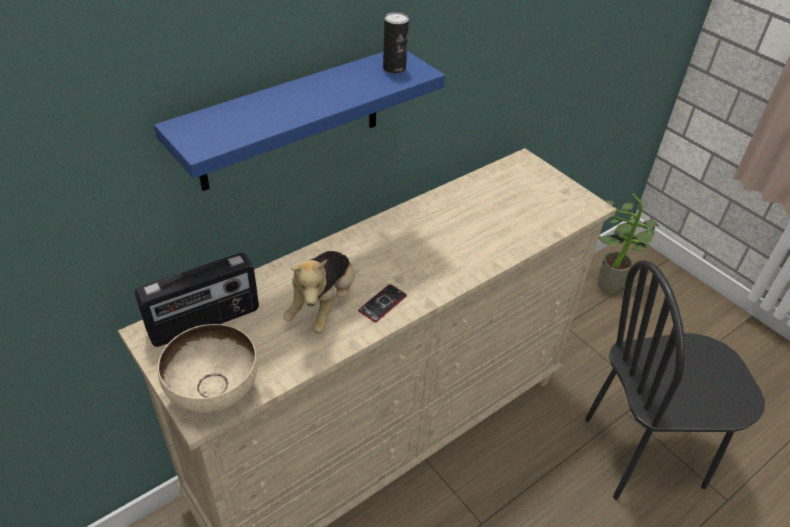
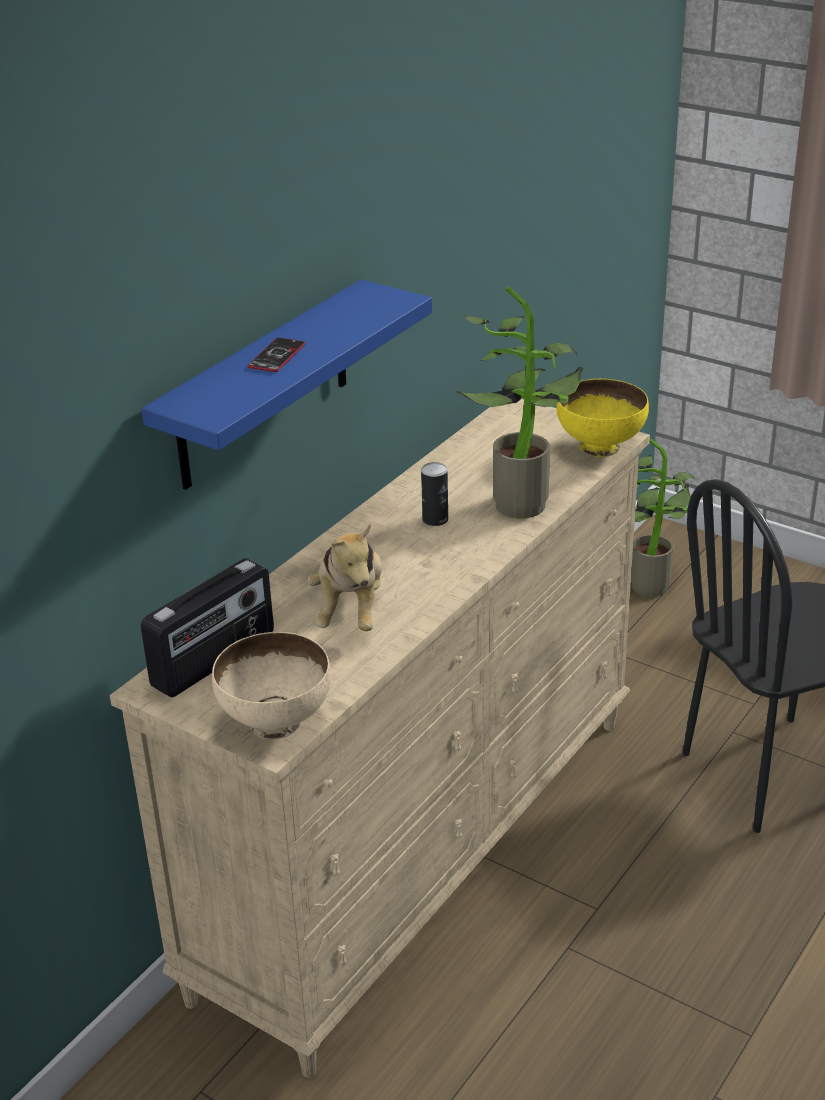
camera: 15 degrees left, 10 degrees down
(382, 303) = (421, 591): phone -> phone (277, 356)
(394, 68) = (371, 302): can -> can (435, 519)
(496, 242) = (524, 501): none -> potted plant
(573, 211) = (600, 448): none -> yellow bowl

